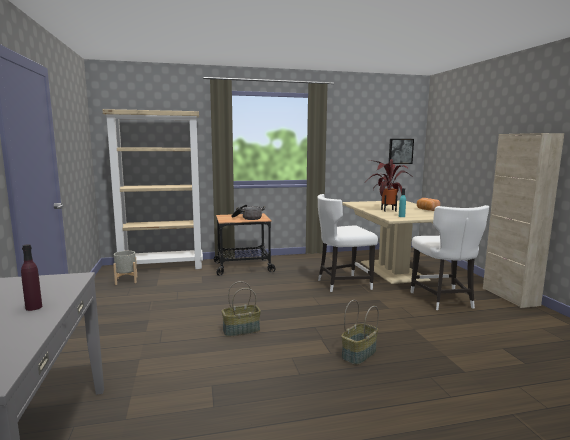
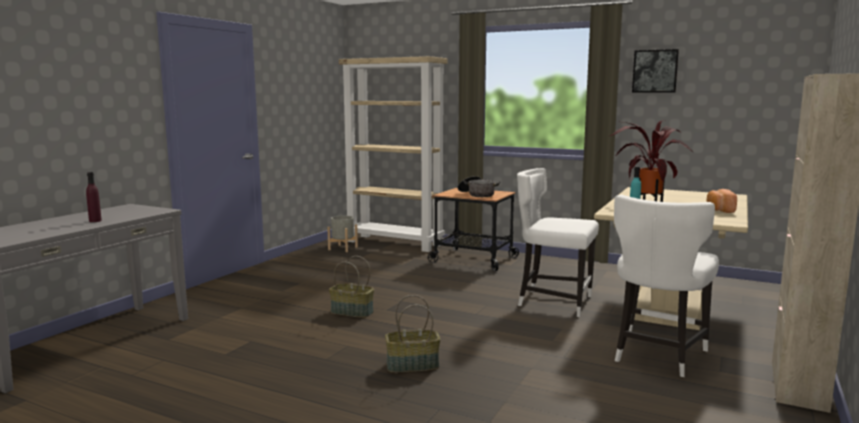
camera: 40 degrees right, 0 degrees up
(400, 151) = (766, 109): picture -> picture (655, 71)

